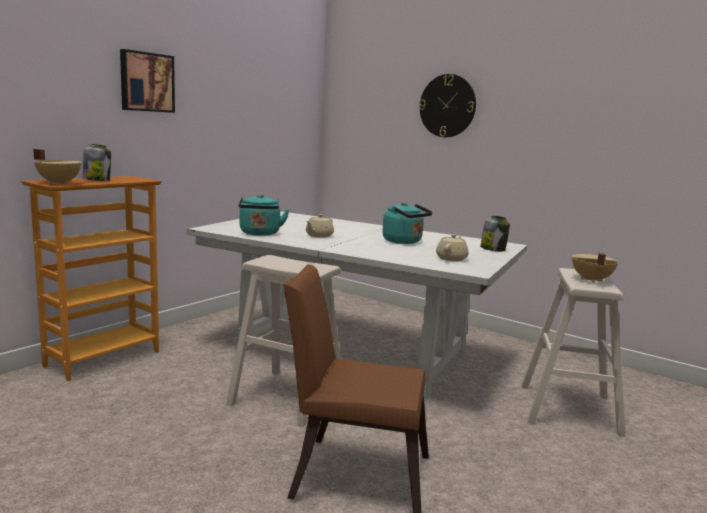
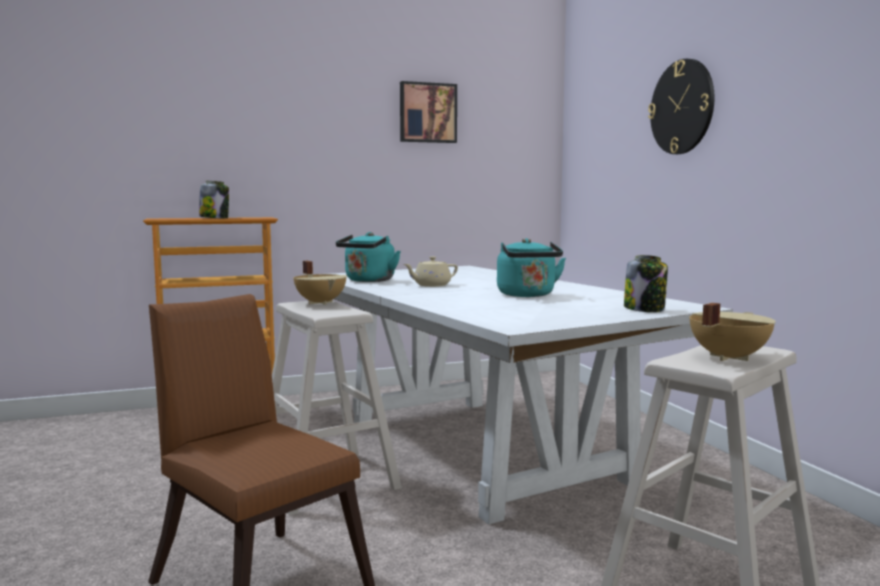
camera: 35 degrees right, 5 degrees down
(59, 183) = (167, 219): beige cooking pot -> beige cooking pot (321, 302)
(146, 82) = (295, 116): picture -> picture (427, 113)
(451, 258) = (532, 313): beige teapot -> none

